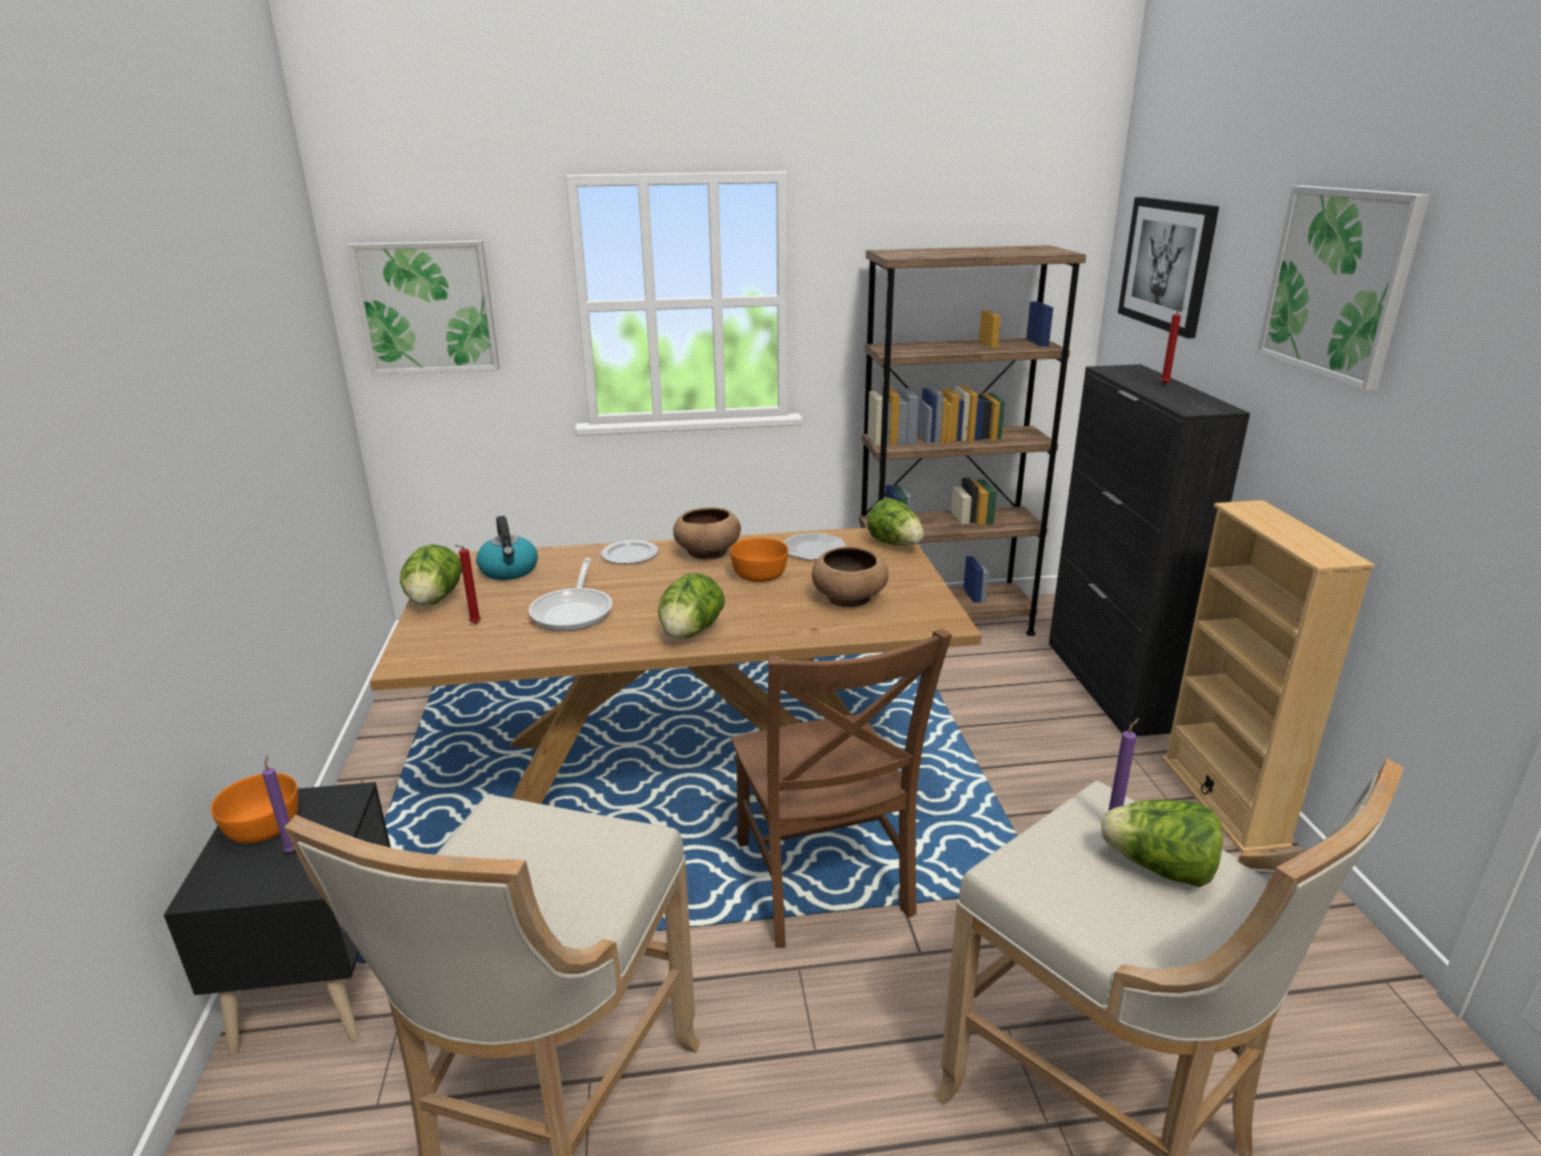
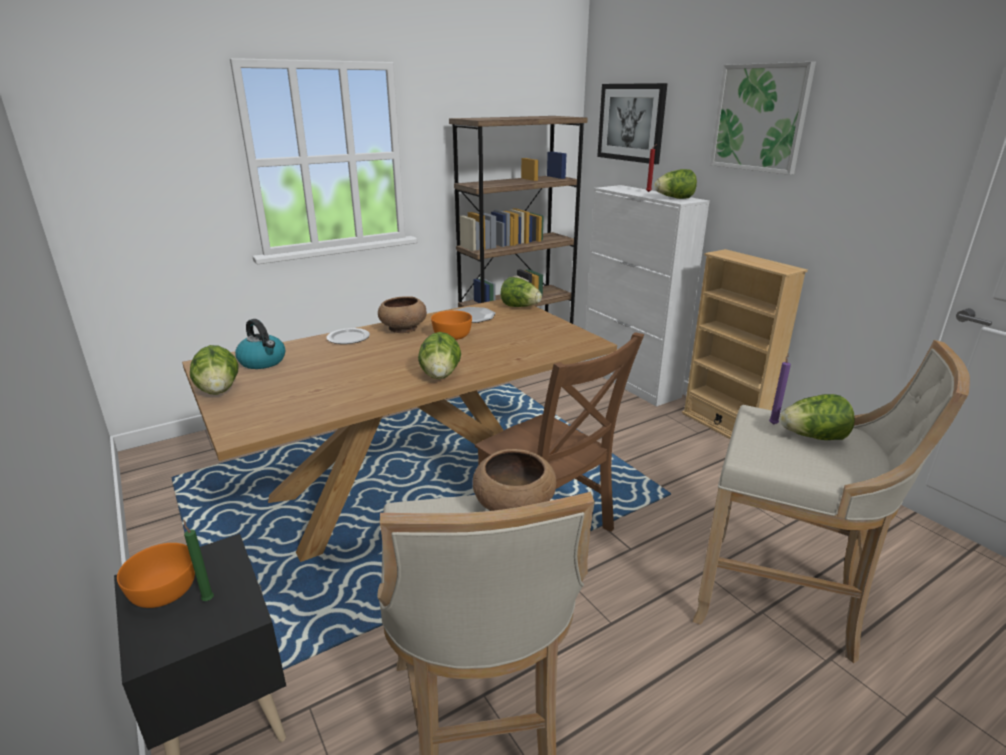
camera: 25 degrees left, 0 degrees up
(292, 850) = (207, 599): purple candle -> green candle
(427, 308) = (119, 167): picture -> none
(474, 624) = (269, 399): red candle -> none
(574, 611) = (342, 377): frying pan -> none
(849, 598) = (522, 339): brown bowl -> brown bowl (514, 506)
(1110, 685) = (630, 381): black cabinet -> white cabinet
(1190, 403) = (674, 198): none -> lettuce

